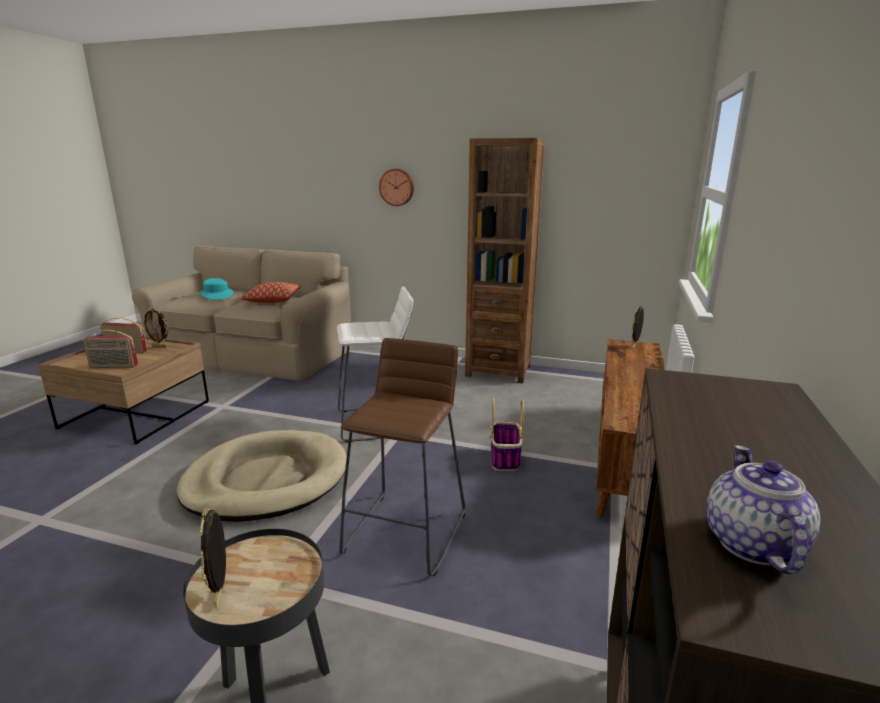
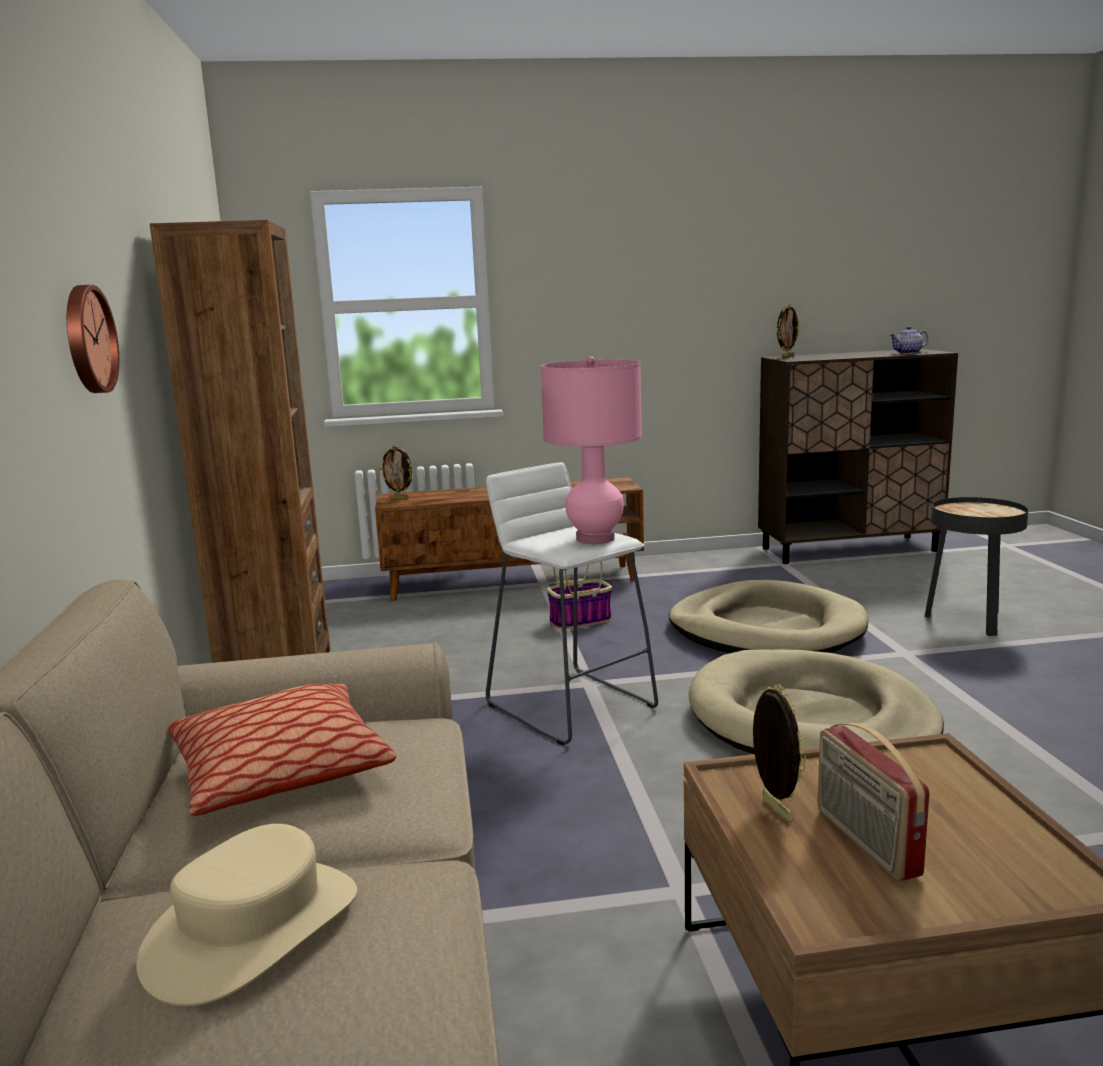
camera: 115 degrees left, 5 degrees down
(113, 366) = (942, 788): radio -> none
(216, 295) = (253, 928): turquoise hat -> beige hat
(221, 595) = (1004, 512): picture frame -> picture frame (787, 357)
(356, 331) = (595, 539): none -> pink table lamp
(406, 532) = (766, 629): brown stool -> beige dog bed

